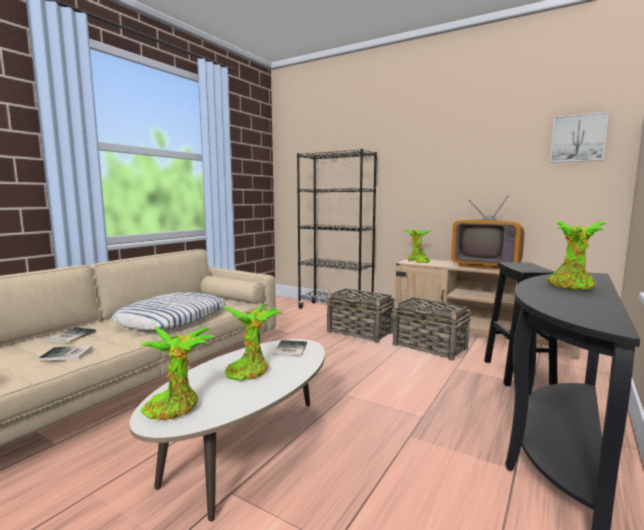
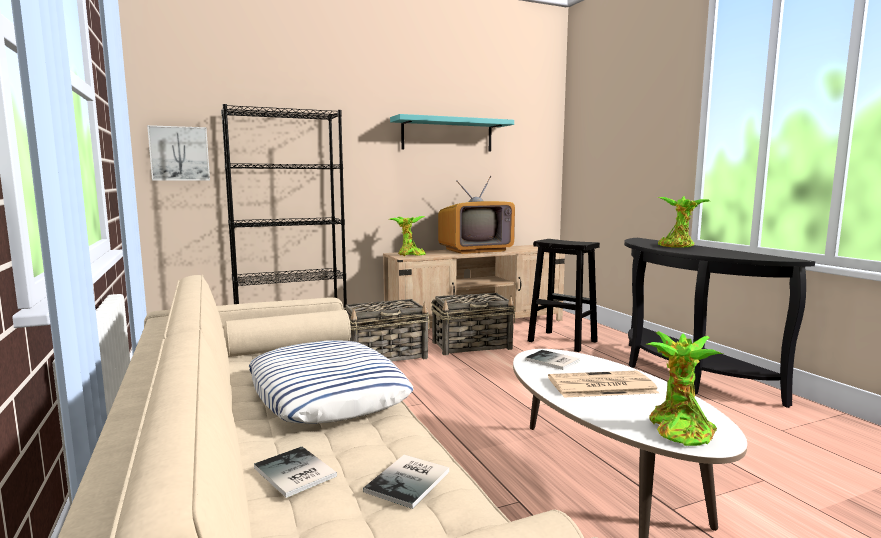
camera: 55 degrees left, 0 degrees up
(249, 371) = (600, 386): potted plant -> newspaper
(476, 158) = (447, 135): none -> turquoise shelf
(578, 138) = (527, 124): picture -> picture (179, 153)

